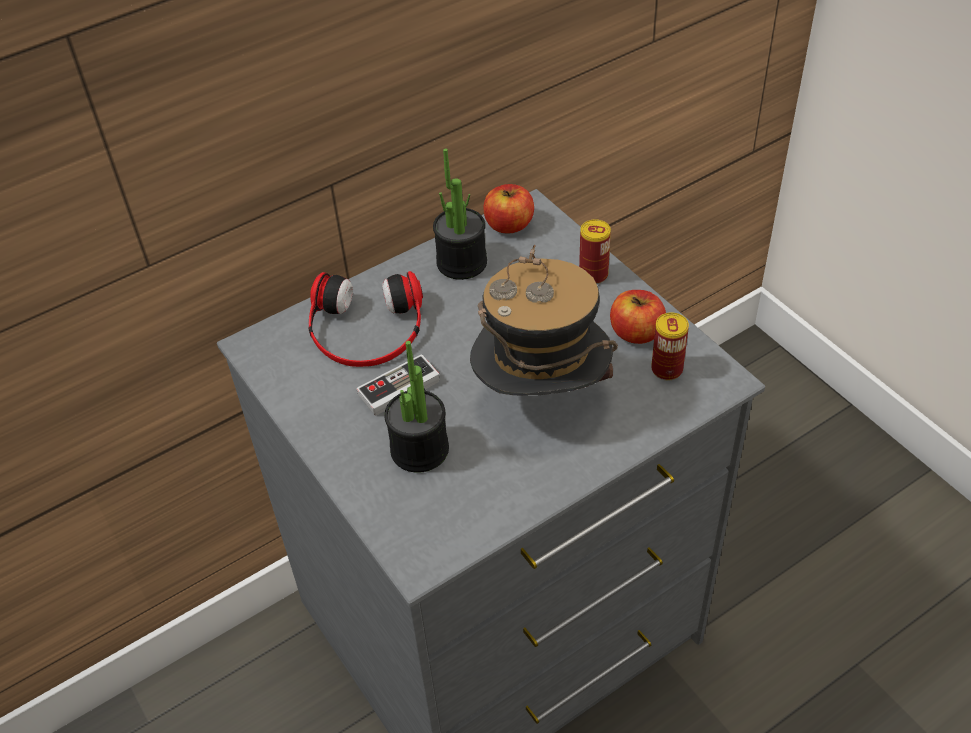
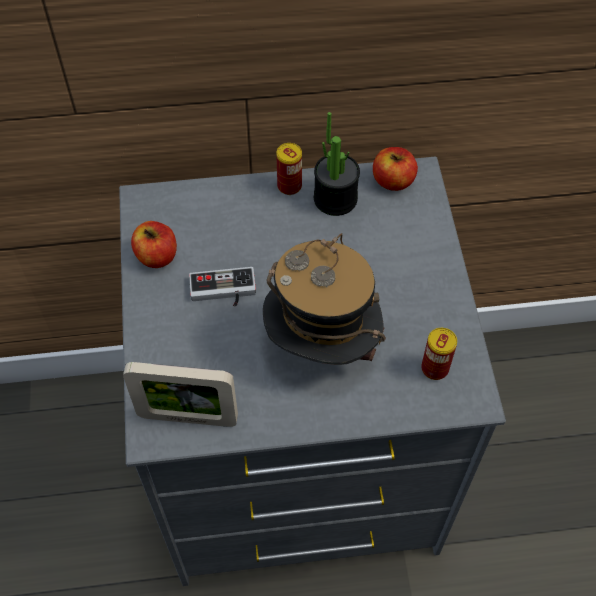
camera: 25 degrees right, 10 degrees up
(366, 329) = (229, 224): headphones -> none
(419, 449) = (206, 345): potted plant -> none
(447, 526) = (188, 417): none -> picture frame
(593, 275) = (431, 256): can -> can (289, 186)
(636, 333) = (432, 324): apple -> apple (157, 256)

